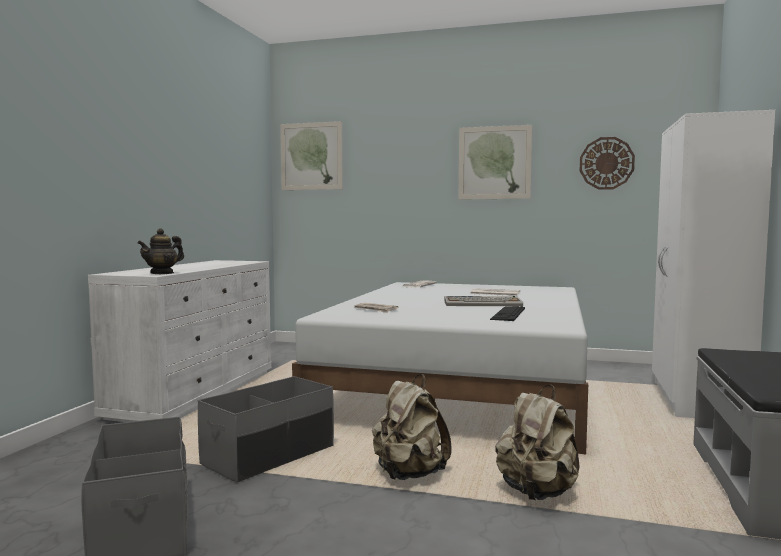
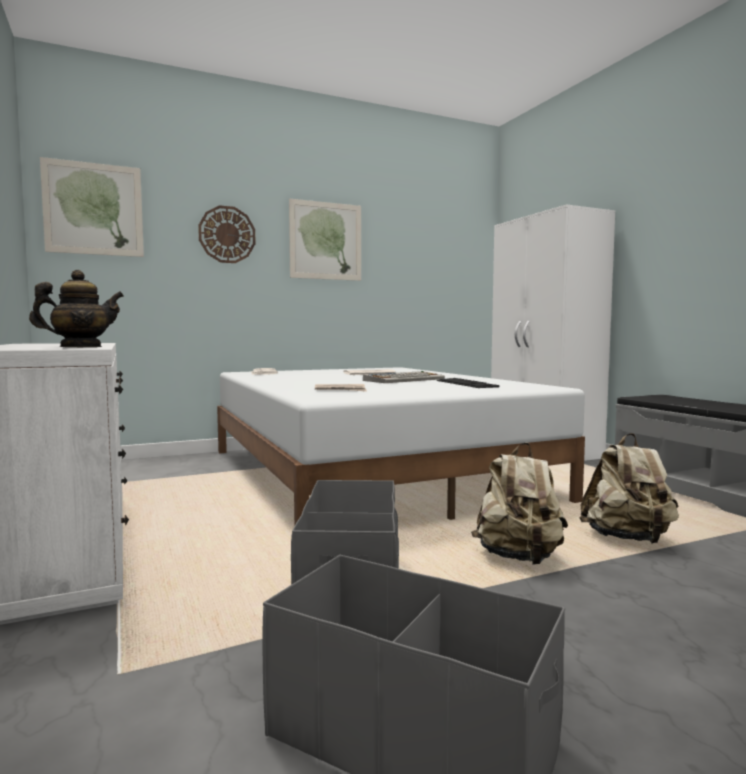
camera: 40 degrees left, 0 degrees up
(162, 273) = (80, 347): teapot -> teapot turned 120 degrees counterclockwise
(606, 163) = (422, 251): wall clock -> wall clock (227, 234)

